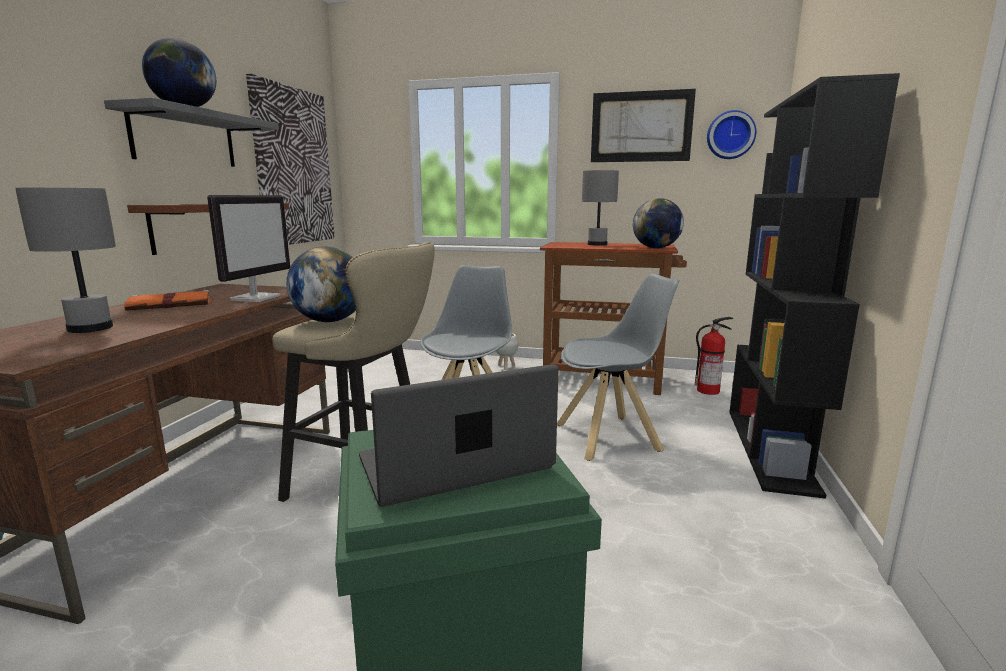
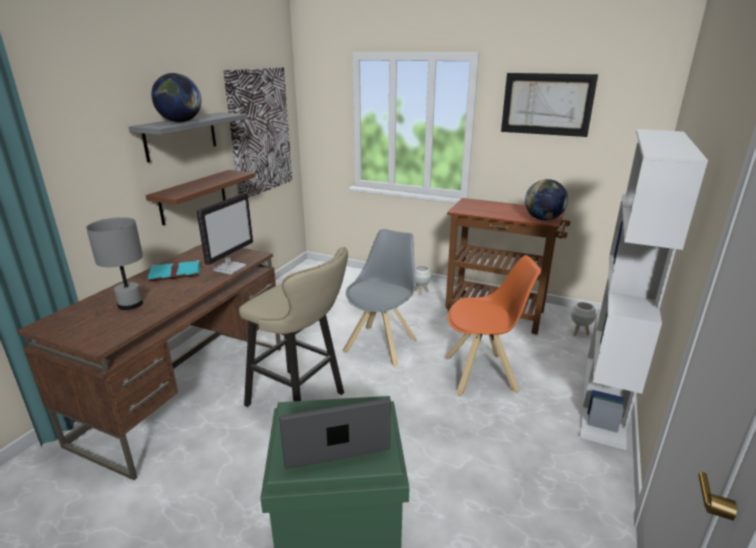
camera: 10 degrees right, 10 degrees up
(172, 304) = (176, 273): orange book -> turquoise book
(330, 321) = (276, 297): globe -> none
(597, 244) = (497, 207): grey table lamp -> none
(610, 437) = (482, 373): grey chair -> orange chair
(708, 390) = (579, 333): fire extinguisher -> white planter
(730, 135) = (626, 117): wall clock -> none
(771, 449) = (605, 399): black bookcase -> white bookcase

